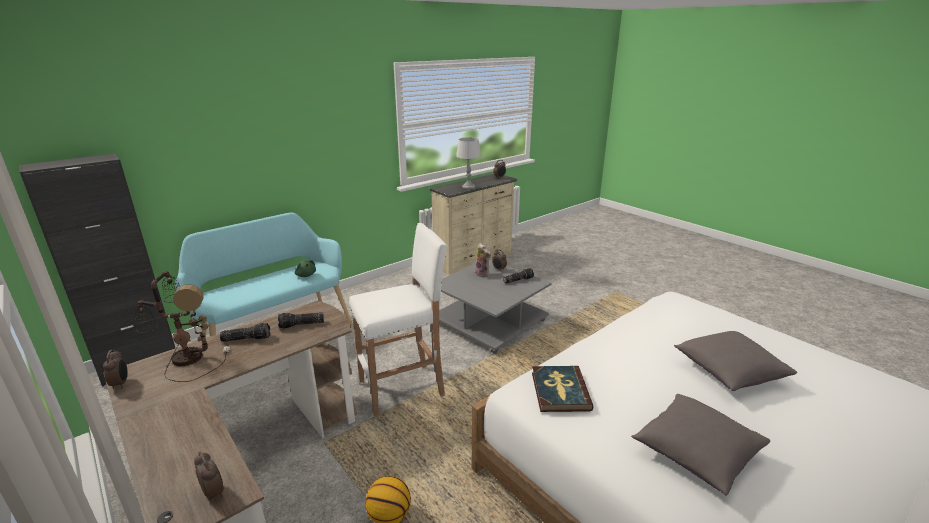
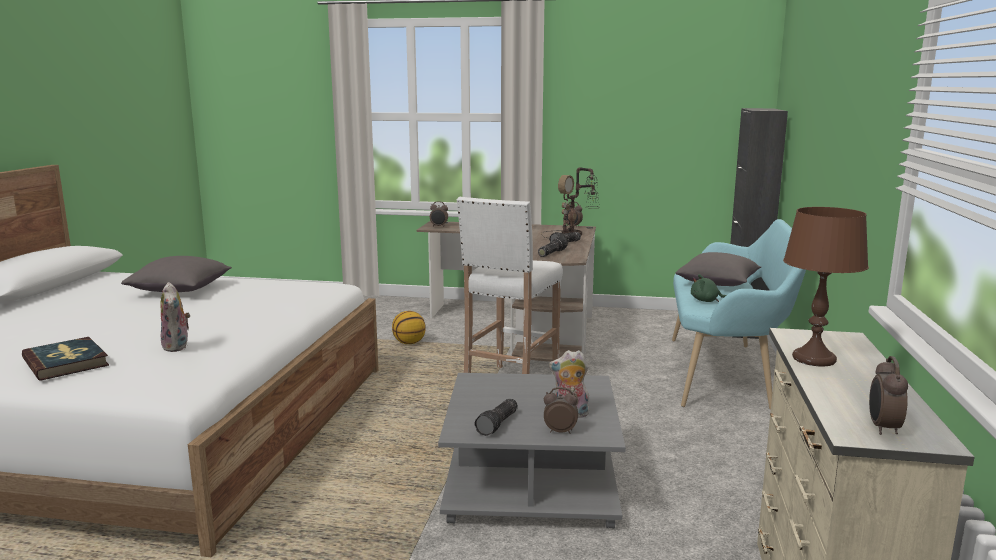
camera: 140 degrees right, 10 degrees down
(468, 187) = (814, 359): grey table lamp -> brown table lamp
(559, 391) = (300, 289): book -> book (66, 362)
(681, 325) = (177, 347): none -> plush toy
(728, 372) = (128, 328): grey pillow -> grey pillow (718, 284)

